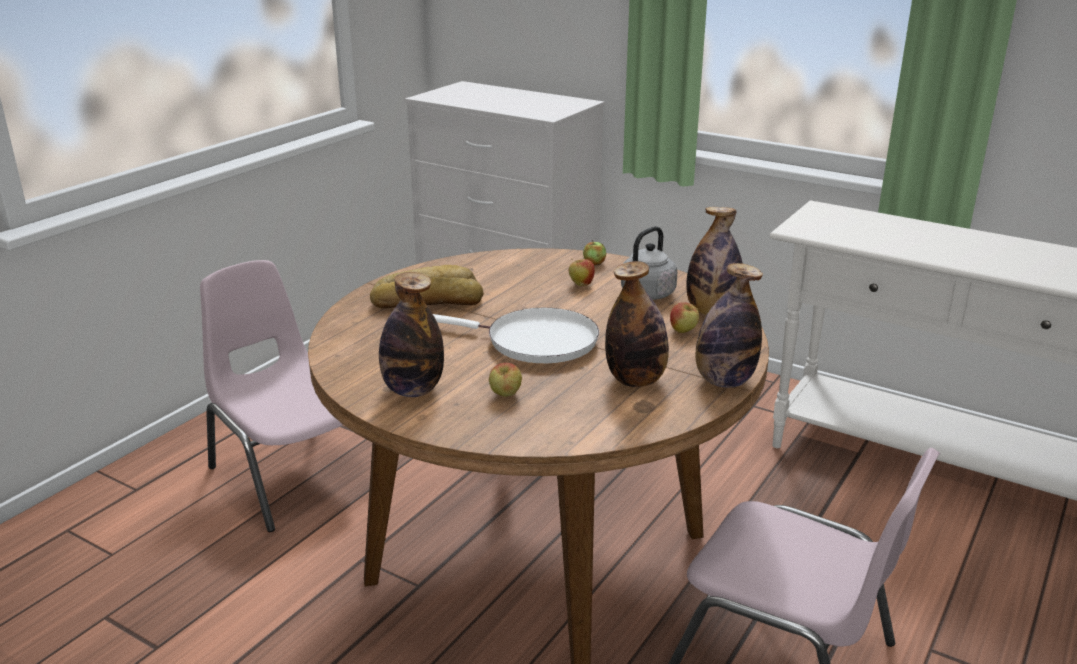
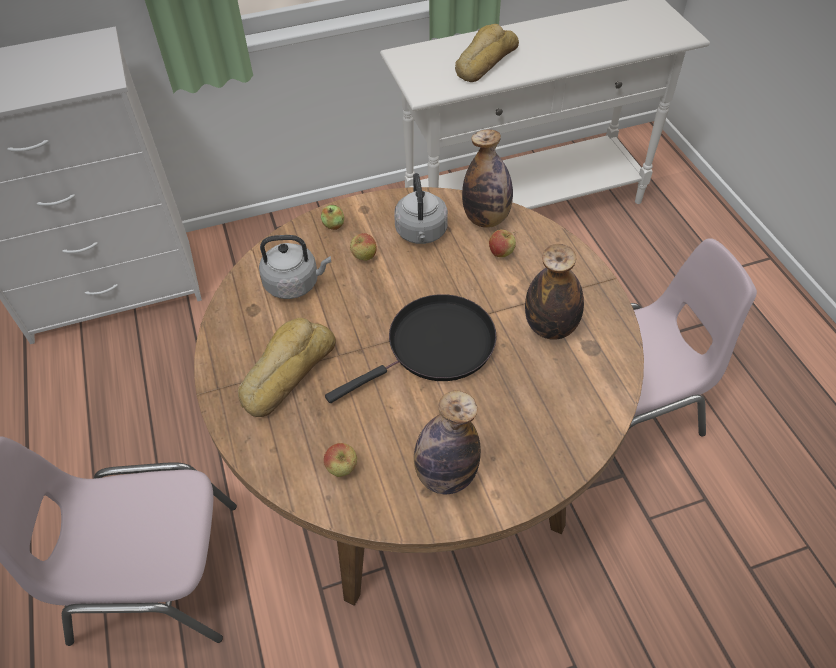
camera: 50 degrees left, 25 degrees up
(505, 395) = (507, 418): apple -> apple (342, 469)
(513, 273) = (295, 284): none -> grey kettle
(534, 342) = (435, 347): white frying pan -> black frying pan
(724, 381) = (592, 282): bottle -> none
(890, 235) = (484, 61): none -> bread

